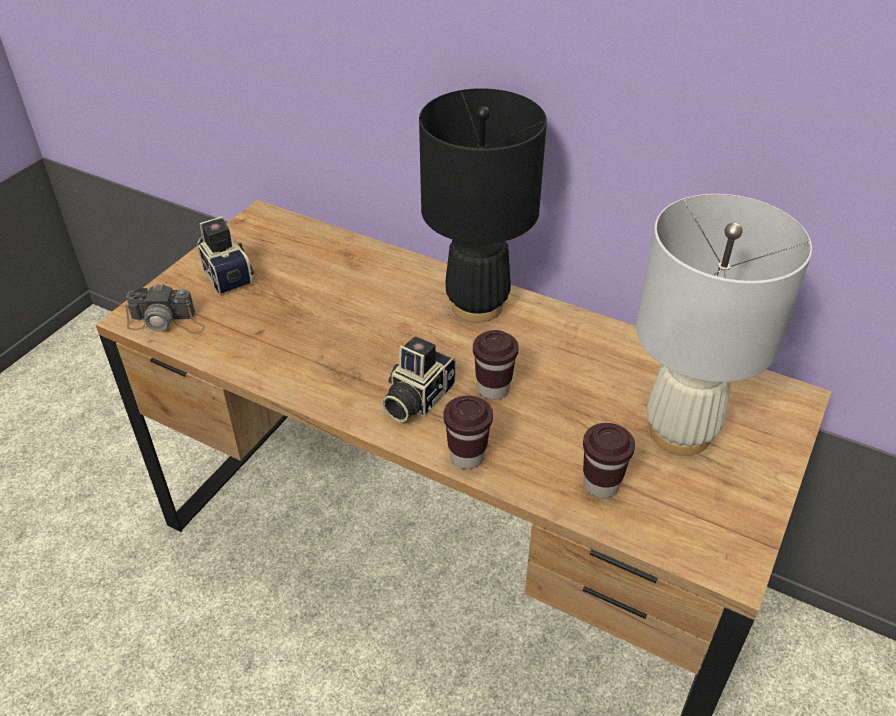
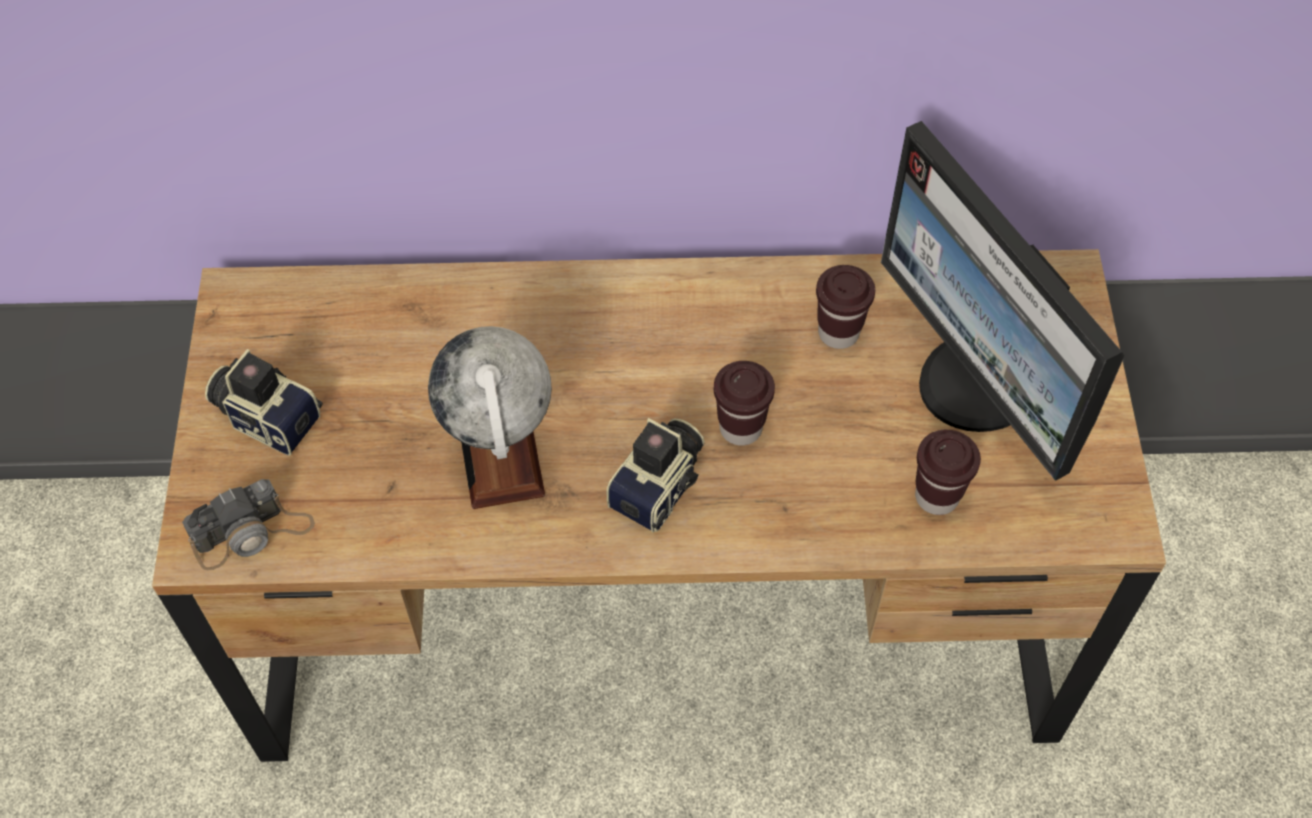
camera: 30 degrees left, 15 degrees up
(333, 343) = (501, 457): none -> globe
(416, 398) = (661, 486): camera -> camera turned 150 degrees counterclockwise
(467, 456) = (773, 535): brown cup -> brown cup (838, 333)
(477, 305) = (638, 311): black table lamp -> none
(680, 433) = (978, 385): white table lamp -> monitor

